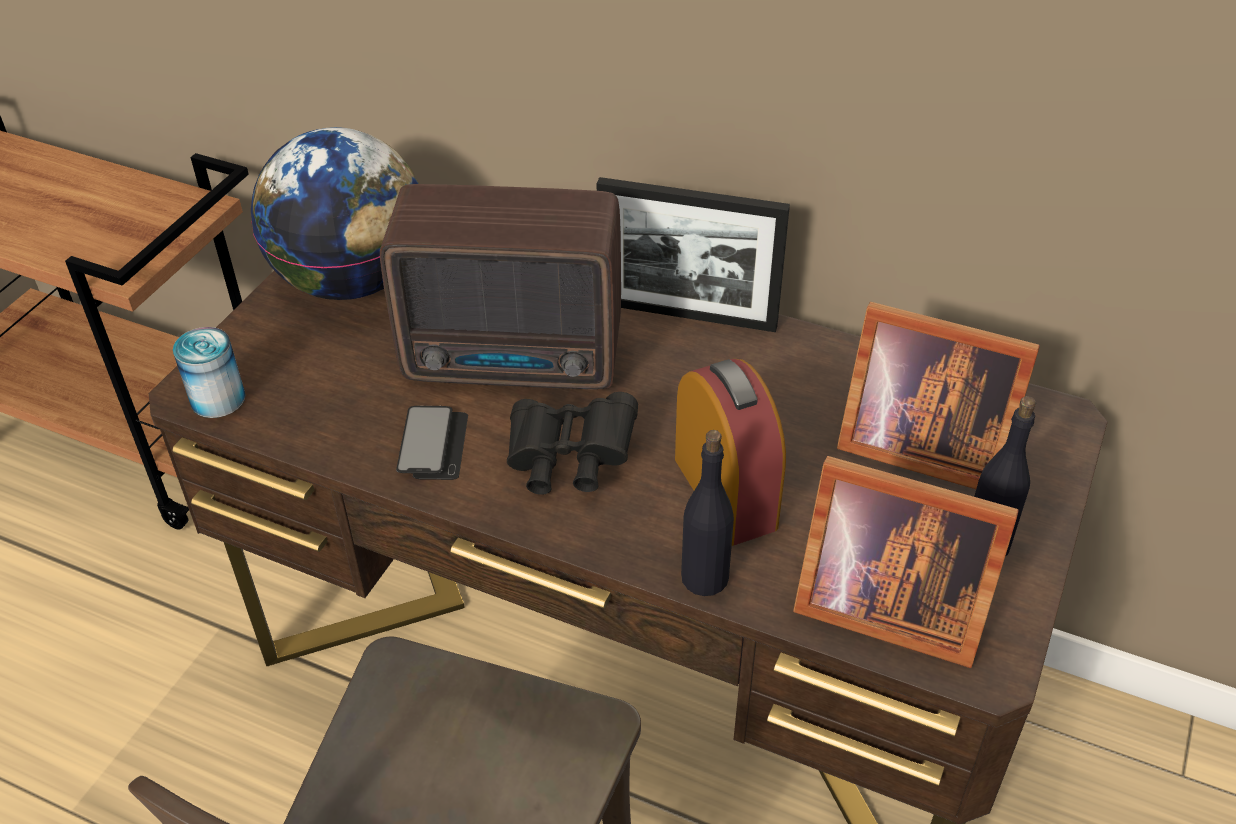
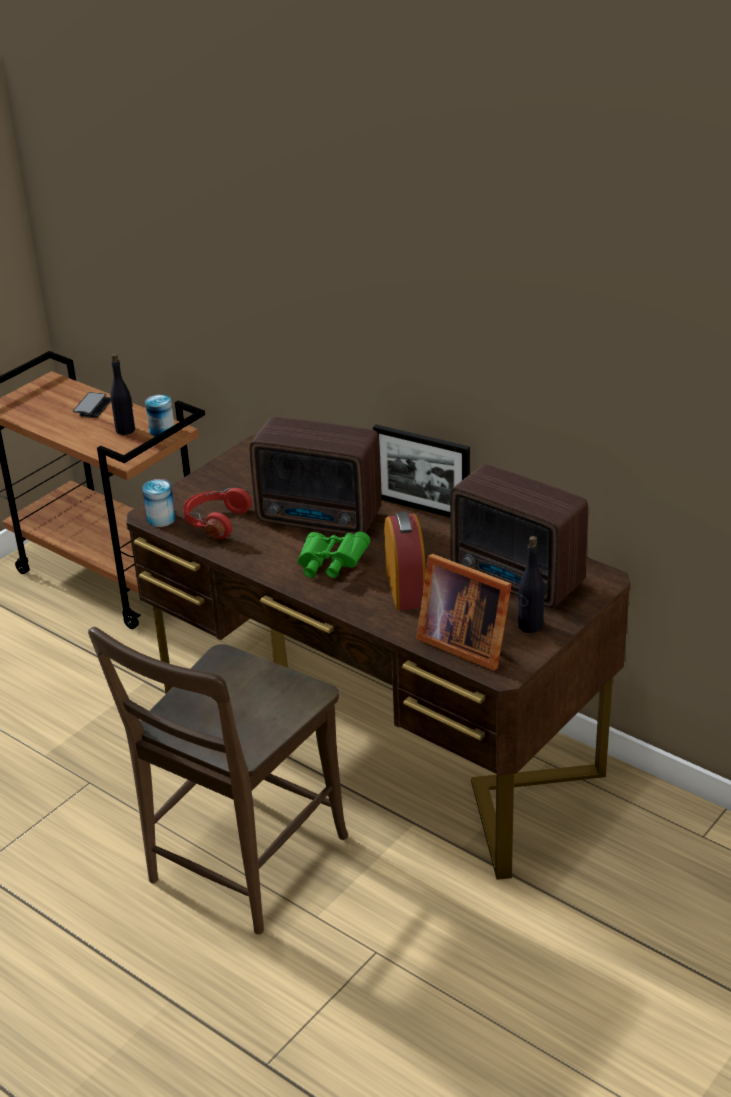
camera: 15 degrees right, 10 degrees down
(176, 209) = (162, 430): none -> can
(322, 391) = (215, 521): none -> red headphones
(352, 282) = (245, 473): globe -> none
(433, 445) = (264, 551): phone -> phone (93, 406)
(569, 460) = (330, 566): black binoculars -> green binoculars
(705, 577) = (379, 621): black bottle -> black bottle (125, 430)
(917, 444) = (518, 580): picture frame -> radio

